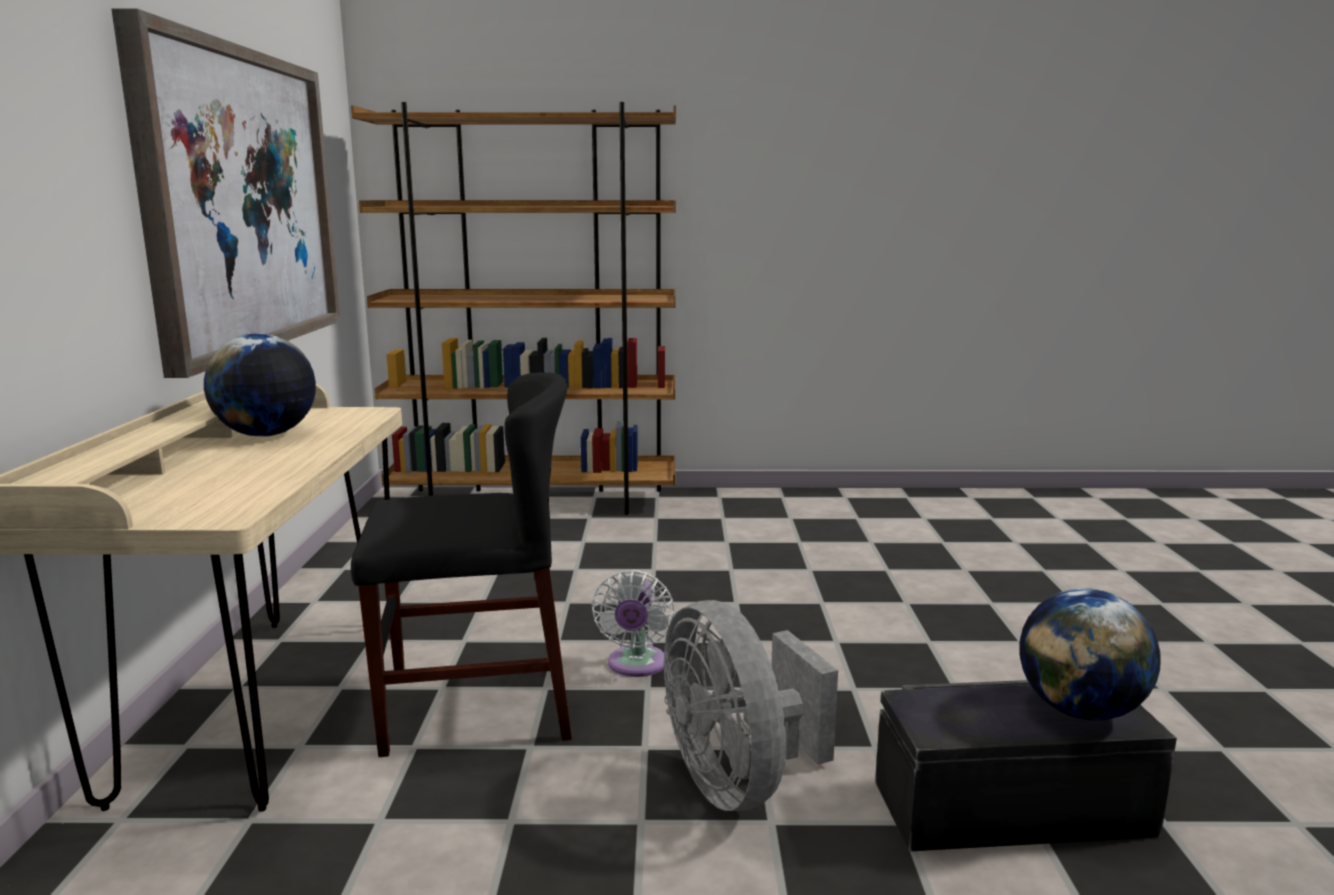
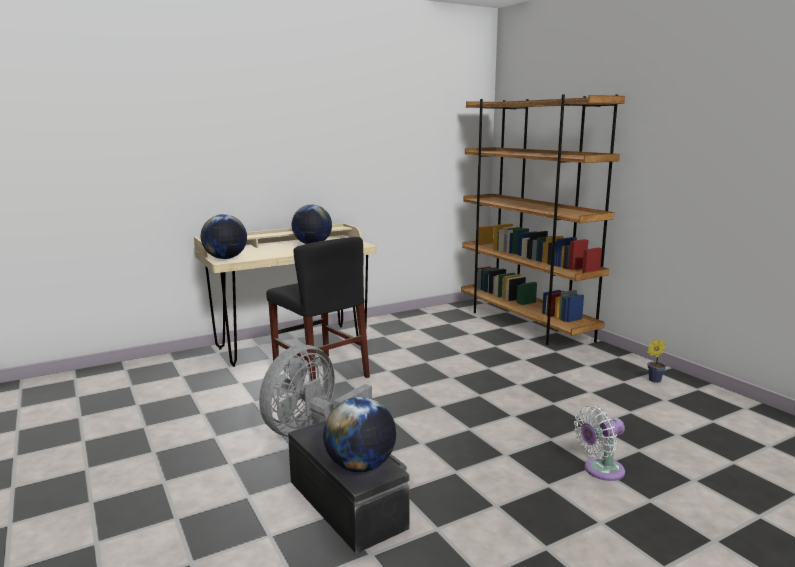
camera: 60 degrees right, 0 degrees up
(205, 511) = (225, 258): none -> globe
(242, 201) = (372, 150): picture -> none
(636, 666) = (384, 391): white fan -> white fan (600, 470)
(802, 505) = (653, 380): none -> potted plant

